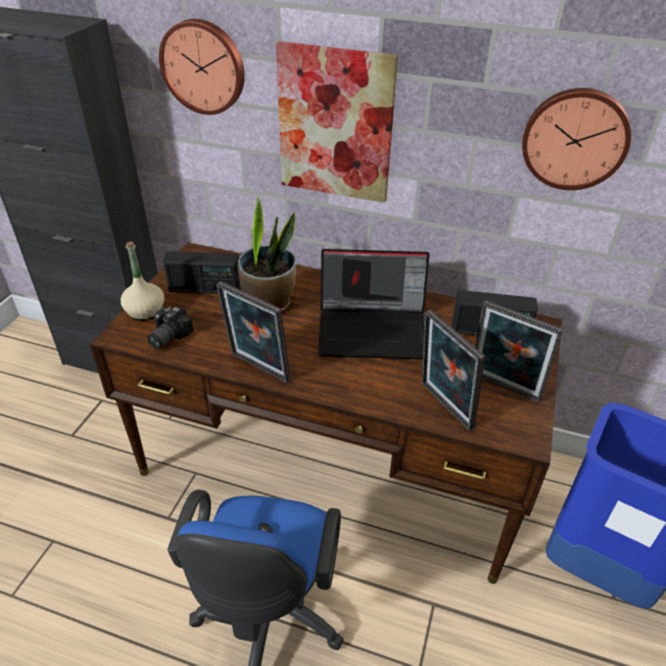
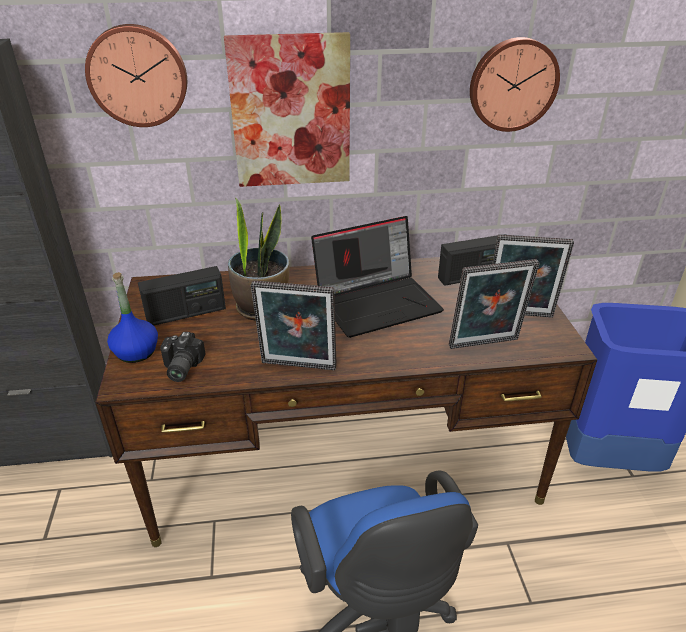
camera: 25 degrees left, 5 degrees down
(145, 311) = (136, 352): beige bottle -> blue bottle
(443, 407) = (485, 345): picture frame -> picture frame turned 45 degrees counterclockwise

